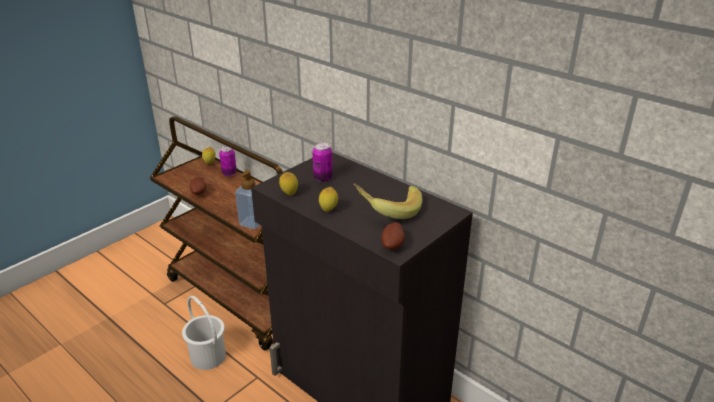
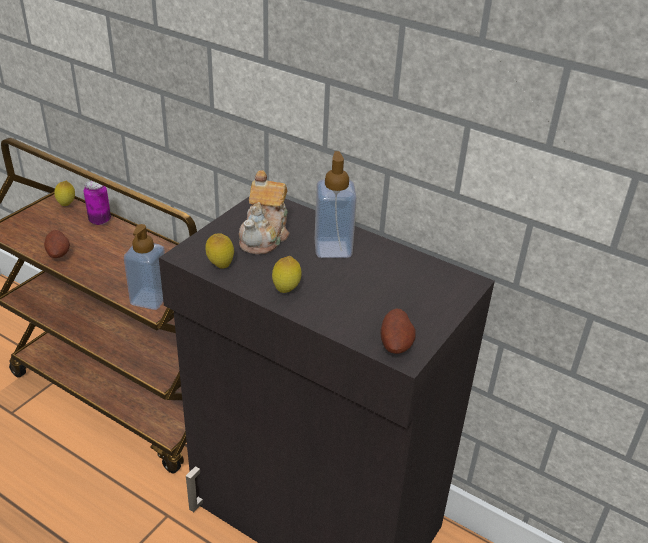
camera: 10 degrees left, 5 degrees up
(208, 356) = (90, 489): white bucket -> none
(323, 178) = (265, 236): can -> teapot
(366, 187) = (333, 248): none -> soap dispenser
(388, 210) = (373, 284): banana -> none

